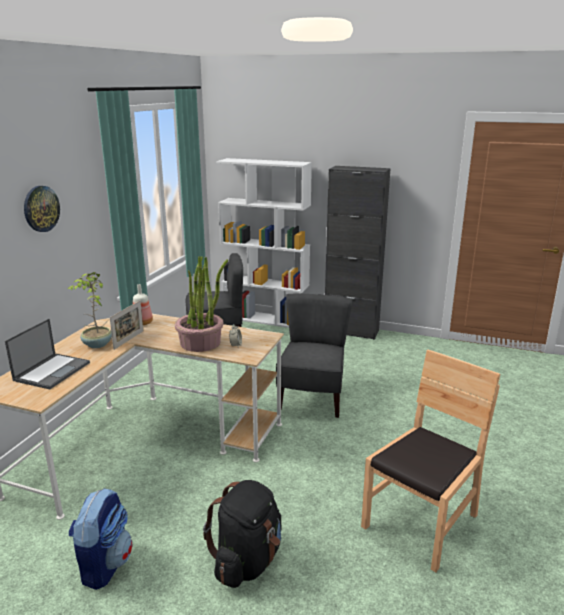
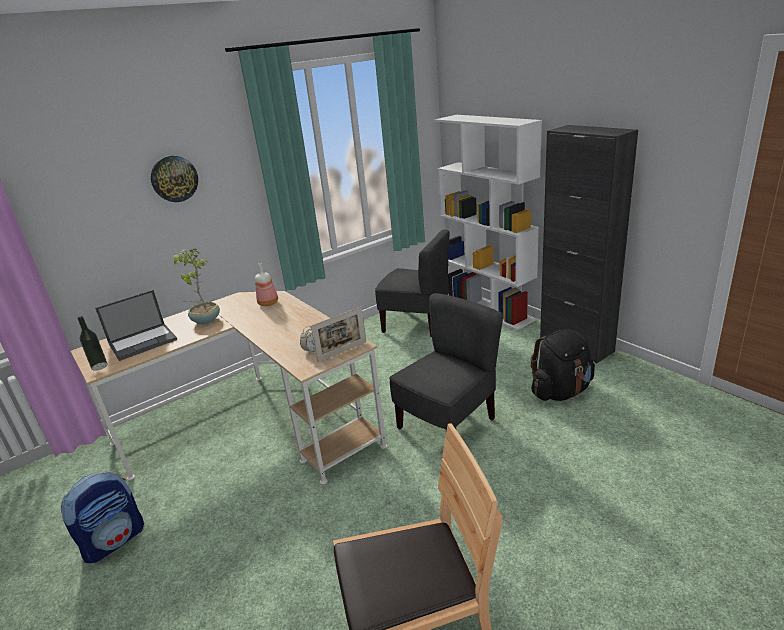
camera: 35 degrees right, 5 degrees up
(33, 397) = (99, 366): none -> bottle
(129, 340) = (234, 321): picture frame -> picture frame (342, 351)
(201, 342) = (286, 339): potted plant -> none
(247, 561) = (211, 597): black backpack -> black backpack (561, 391)

